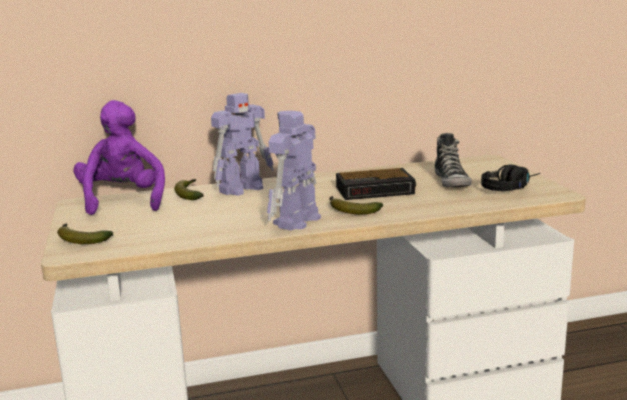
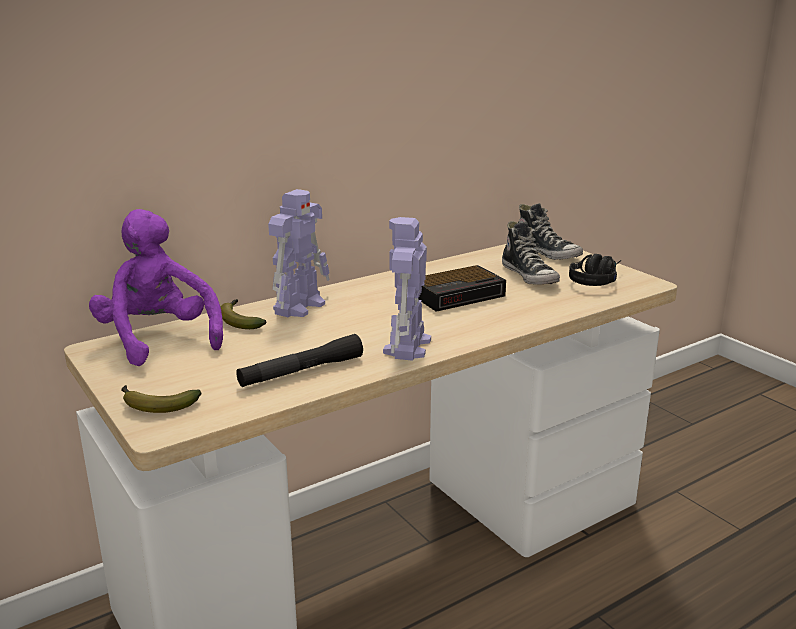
camera: 20 degrees left, 5 degrees up
(200, 229) = (301, 371): none -> black flashlight
(351, 210) = (455, 325): banana -> none
(486, 166) = (547, 253): none -> shoe

